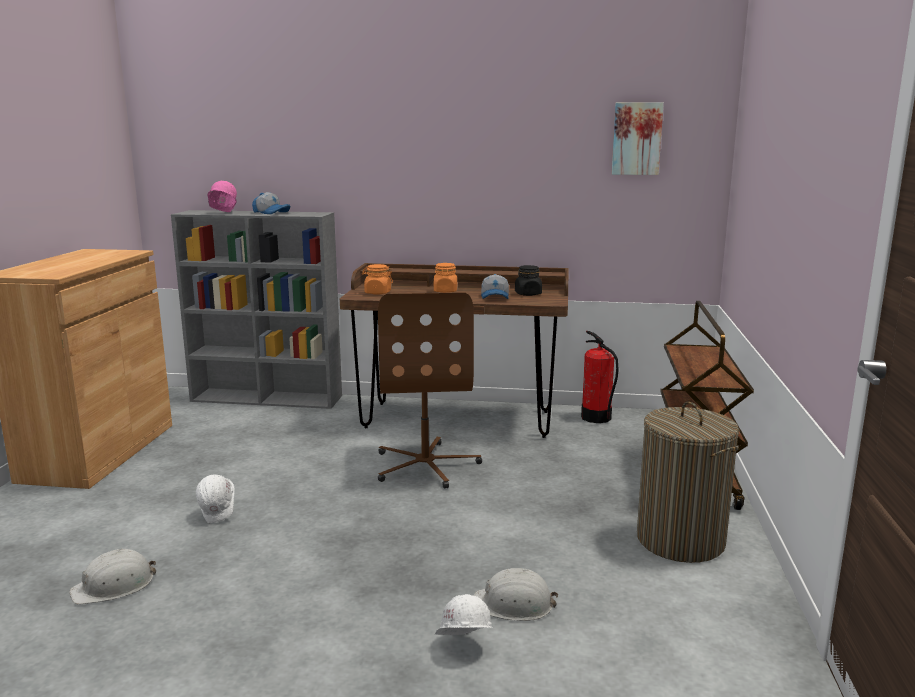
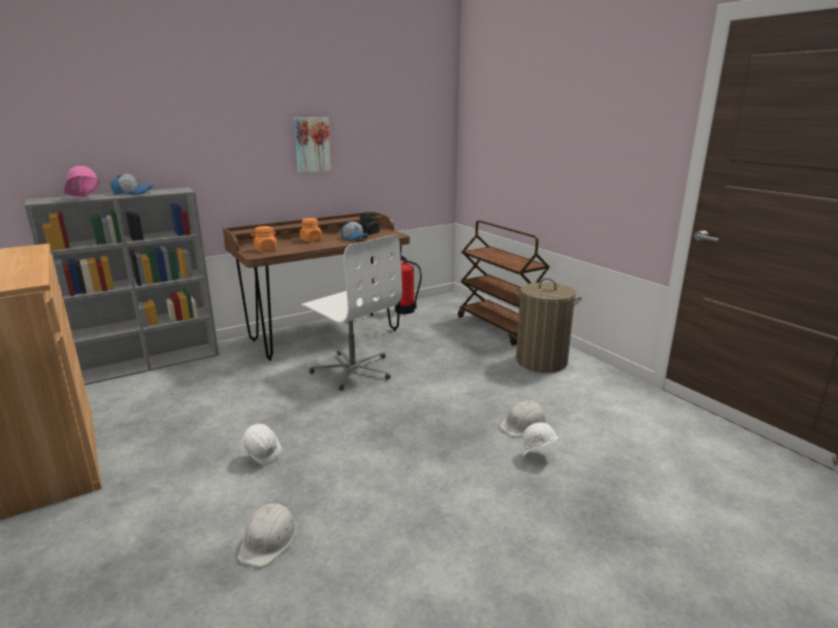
camera: 40 degrees left, 5 degrees up
(426, 465) = (353, 370): brown office chair -> white office chair
(636, 139) = (406, 116): picture -> picture (312, 144)

